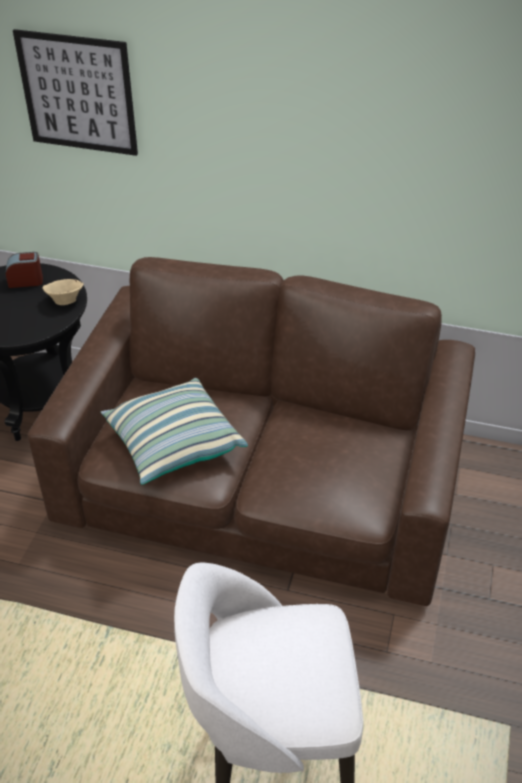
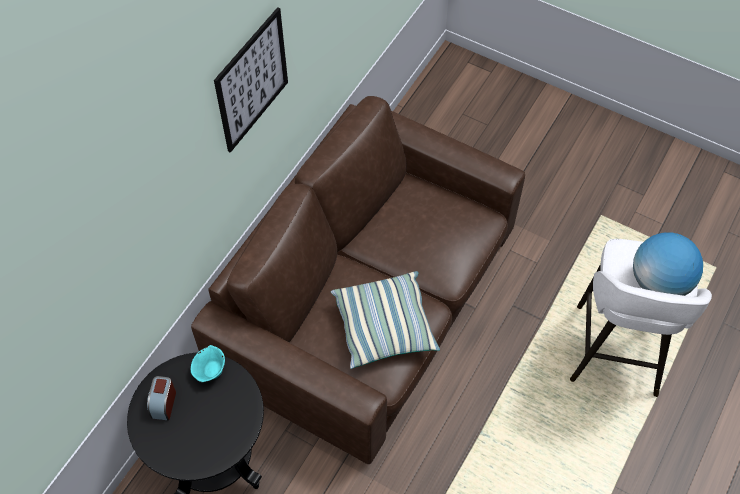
camera: 75 degrees left, 15 degrees up
(65, 301) = (210, 371): beige bowl -> turquoise bowl
(78, 93) = (133, 235): picture -> picture (252, 80)
(275, 678) = (659, 282): none -> globe

